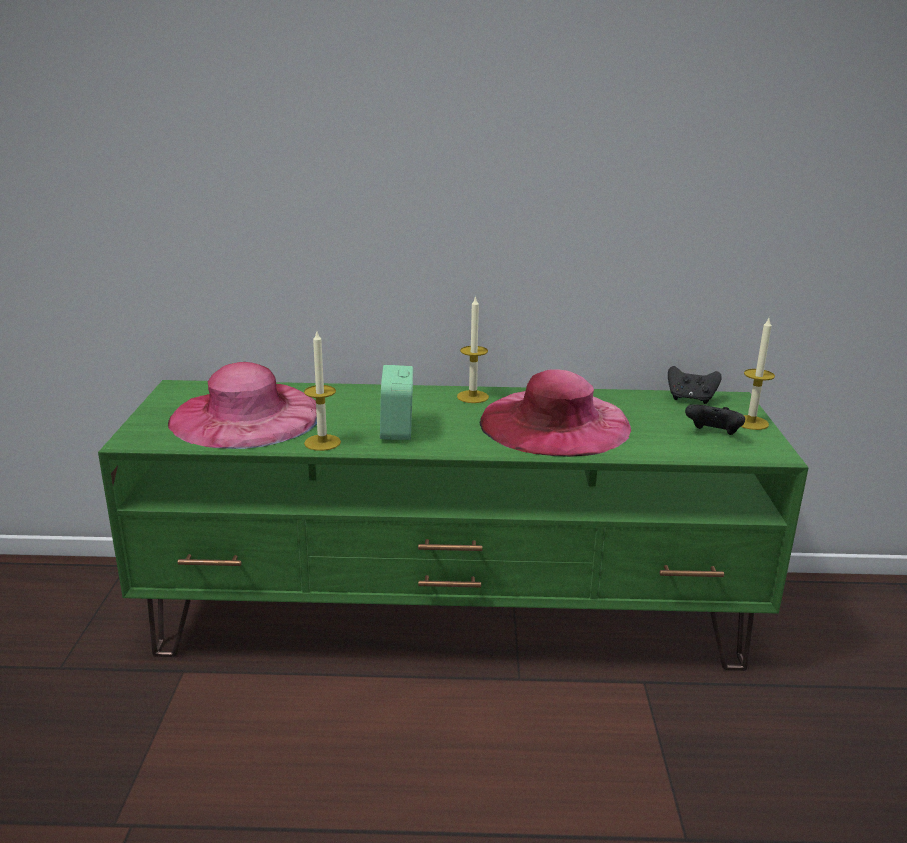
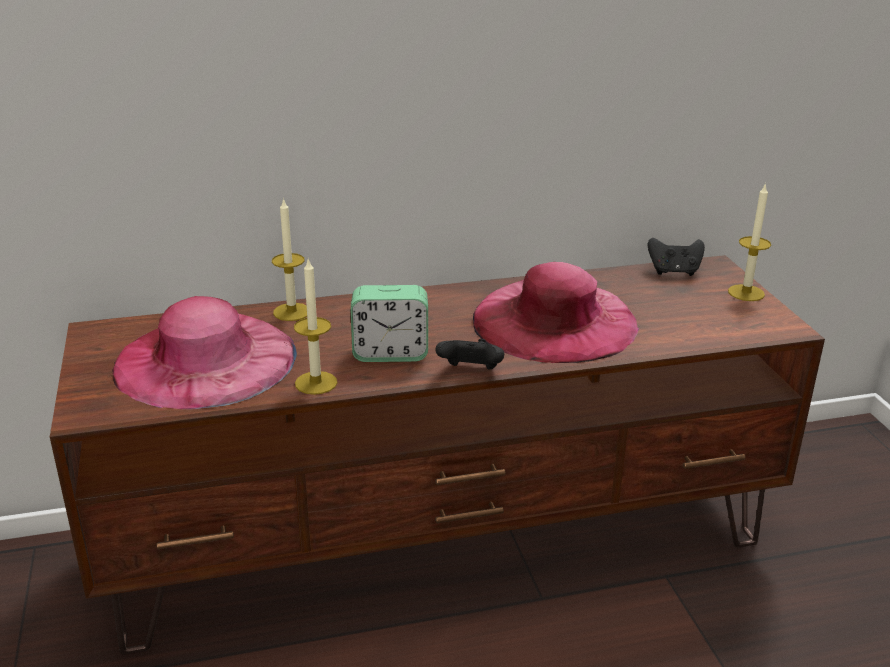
camera: 15 degrees left, 5 degrees up
(397, 429) = (390, 353): alarm clock -> alarm clock turned 75 degrees counterclockwise
(452, 617) = (444, 541): green tv stand -> brown tv stand
(472, 397) = (449, 298): candle -> candle (292, 312)
(713, 435) = (718, 313): black game controller -> black game controller (470, 372)

